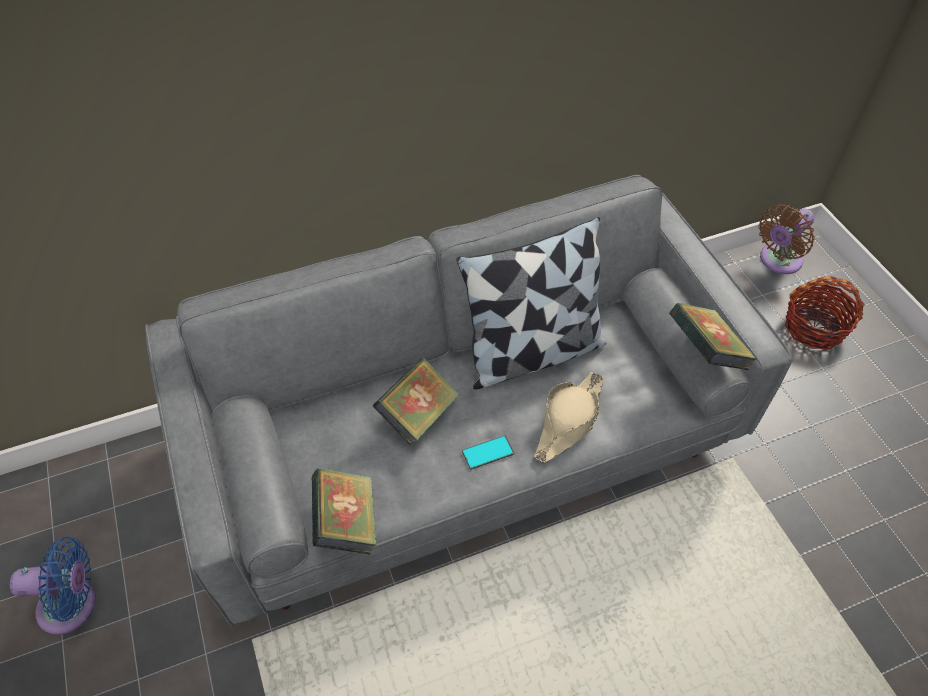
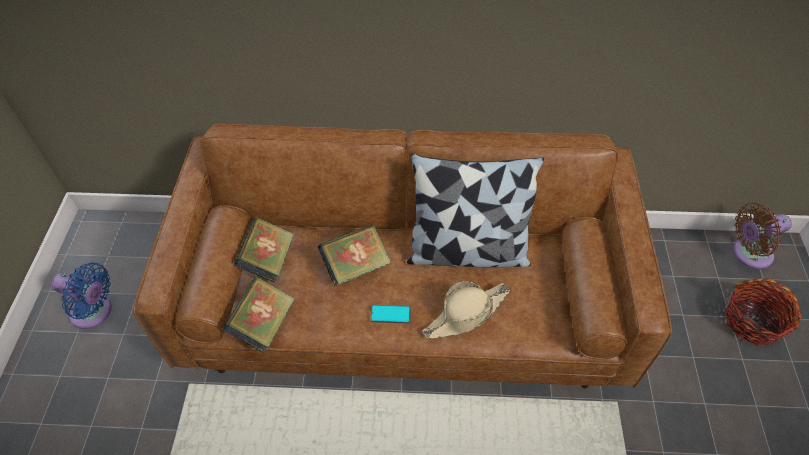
camera: 25 degrees right, 0 degrees up
(464, 442) = (405, 304): grey sofa -> brown sofa
(705, 352) = (596, 299): book -> book (268, 261)

